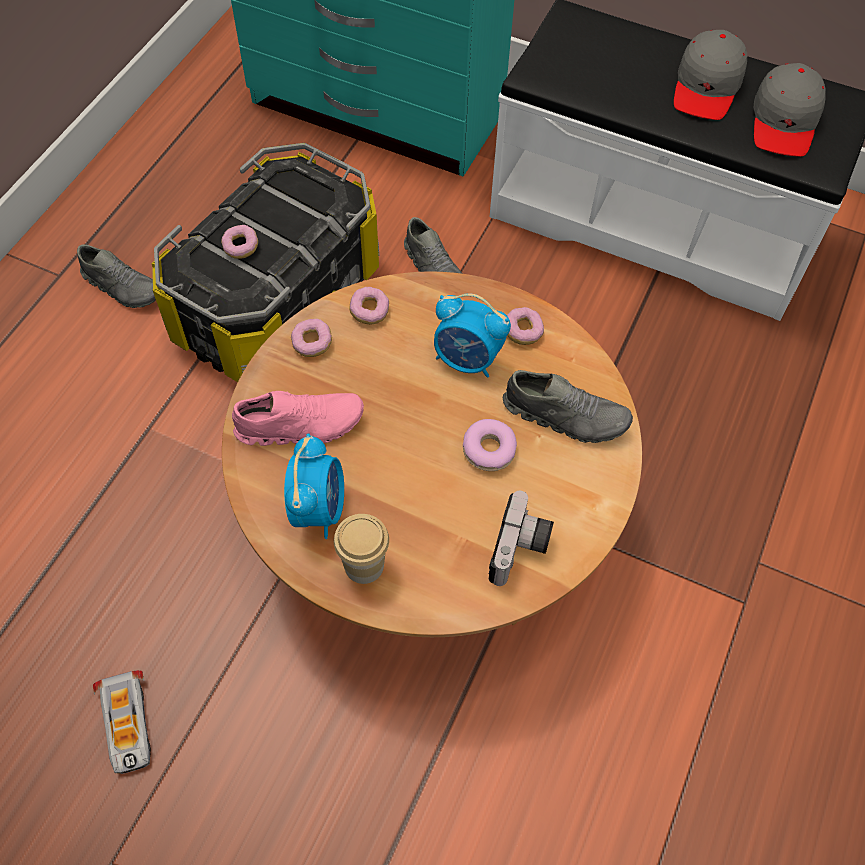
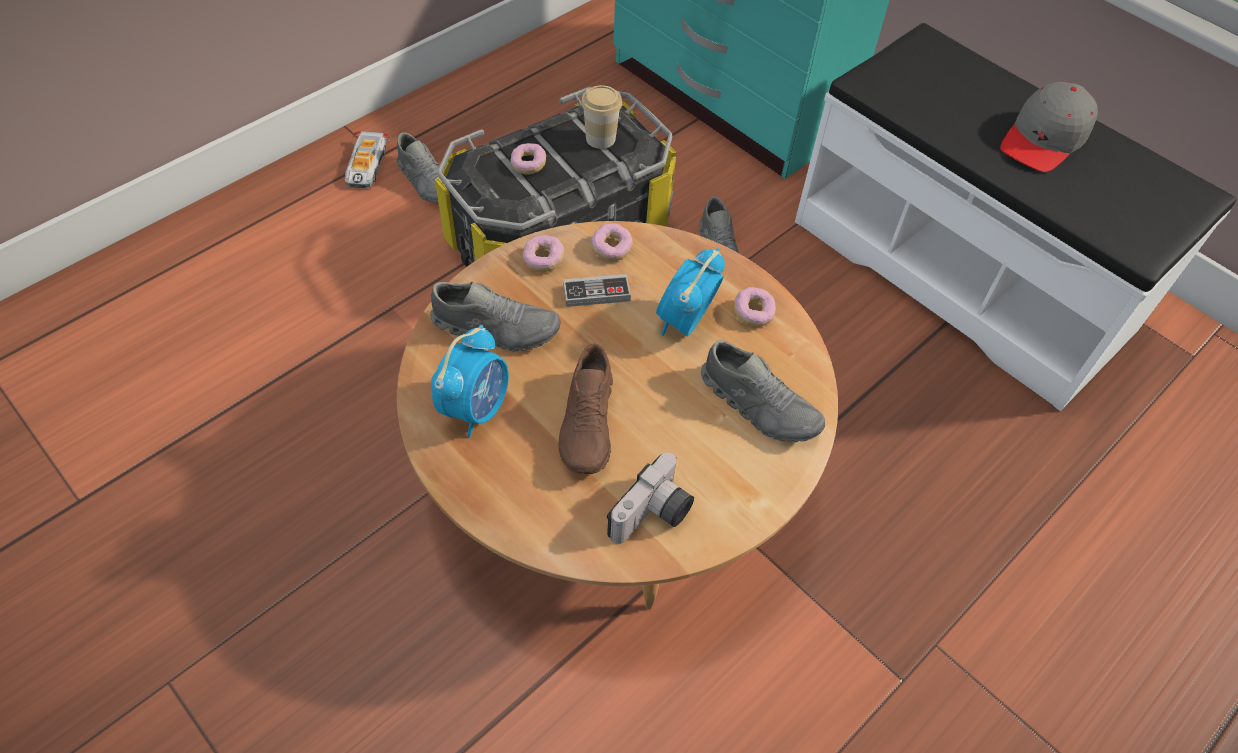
camera: 20 degrees right, 5 degrees down
(127, 725) = (245, 562): toy car -> toy car (366, 165)
(300, 425) = (496, 328): pink shoe -> grey shoe
(364, 565) = (492, 475): cup -> cup (600, 138)
(376, 359) = (596, 293): none -> game controller
(427, 486) = (589, 424): none -> brown shoe
(467, 360) = (685, 321): alarm clock -> alarm clock turned 75 degrees clockwise
(489, 449) = (667, 411): donut -> none
(784, 121) = (1116, 193): grey cap -> none

